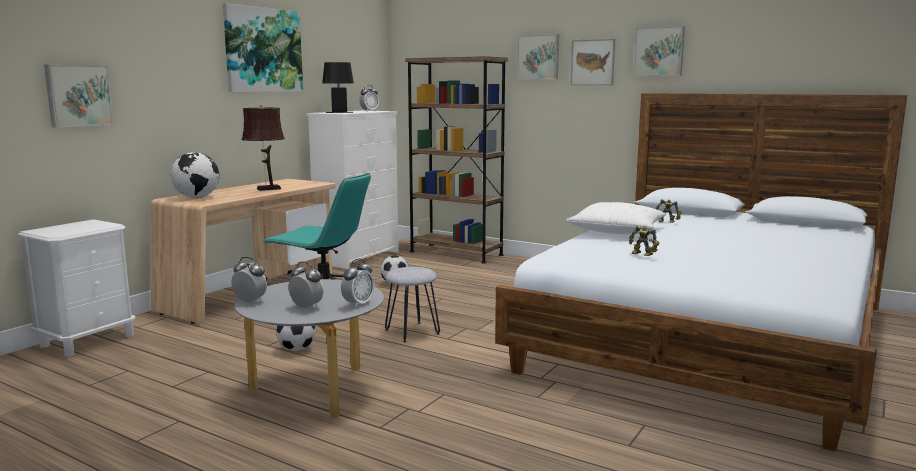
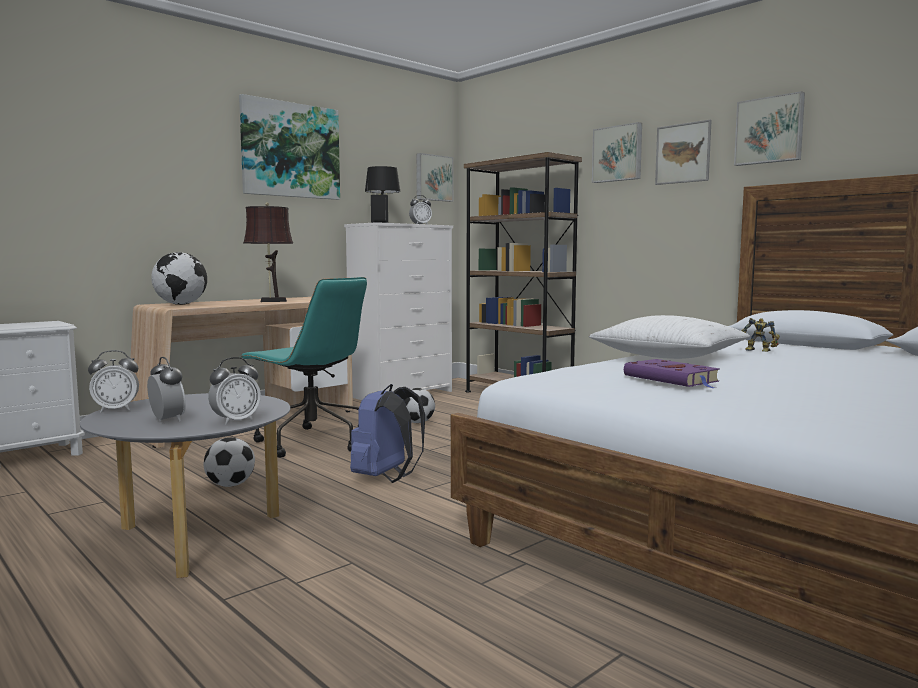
camera: 15 degrees right, 5 degrees down
(78, 95) = (48, 183): picture -> picture (433, 178)
(250, 301) = (116, 410): alarm clock -> alarm clock turned 120 degrees clockwise
(412, 332) = (386, 478): grey stool -> blue backpack
(642, 254) = (673, 379): toy robot -> purple book

